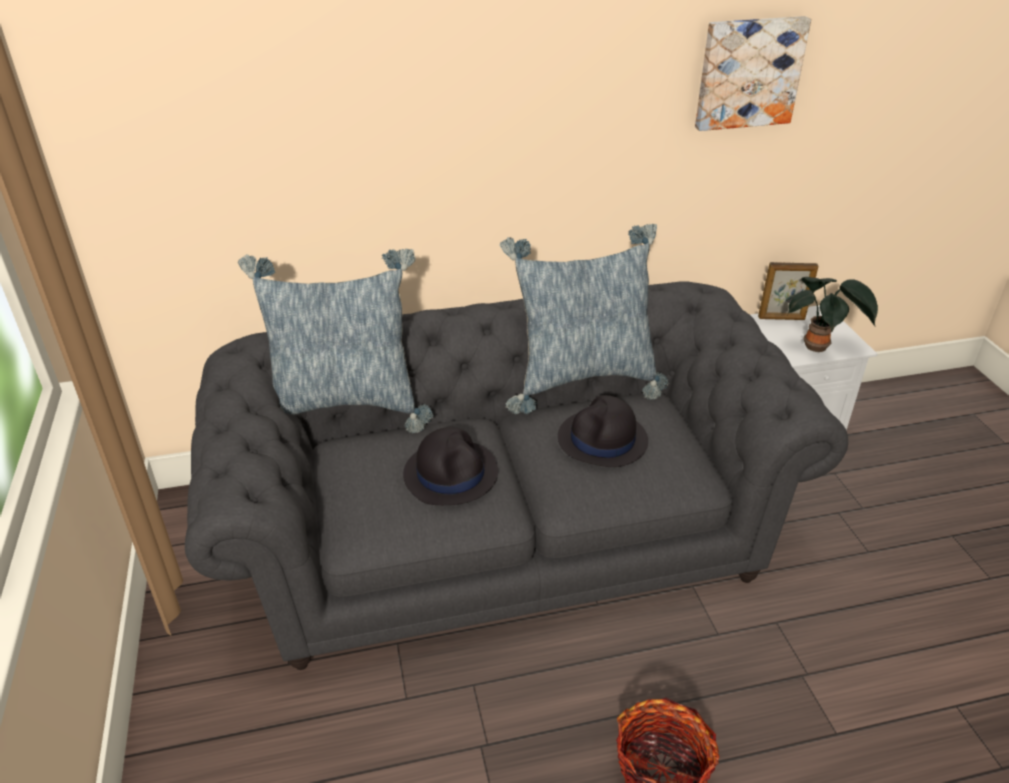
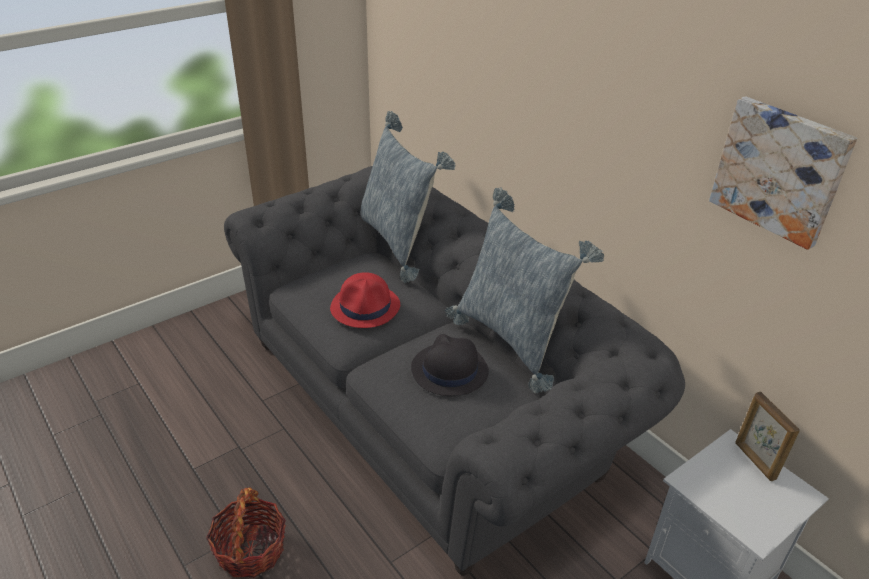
camera: 65 degrees right, 0 degrees up
(451, 473) = (366, 307): black hat -> red hat
(818, 347) = (724, 500): potted plant -> none

